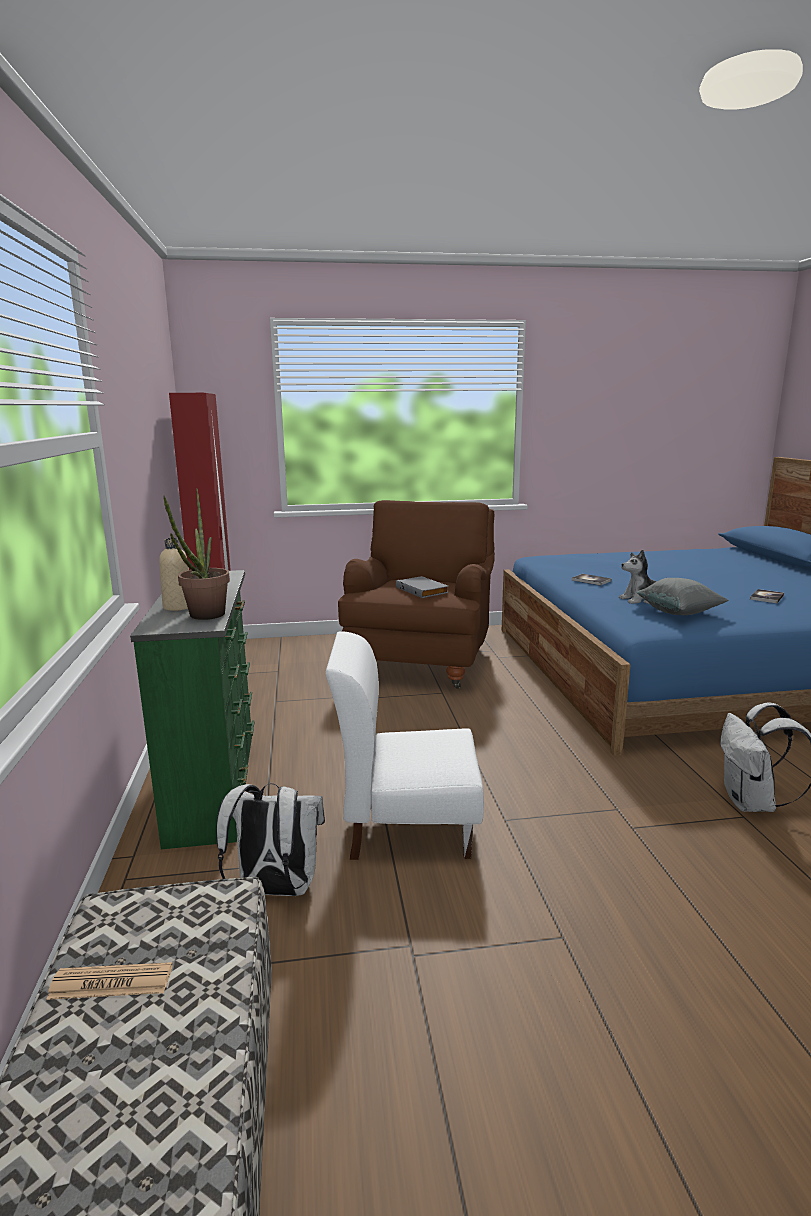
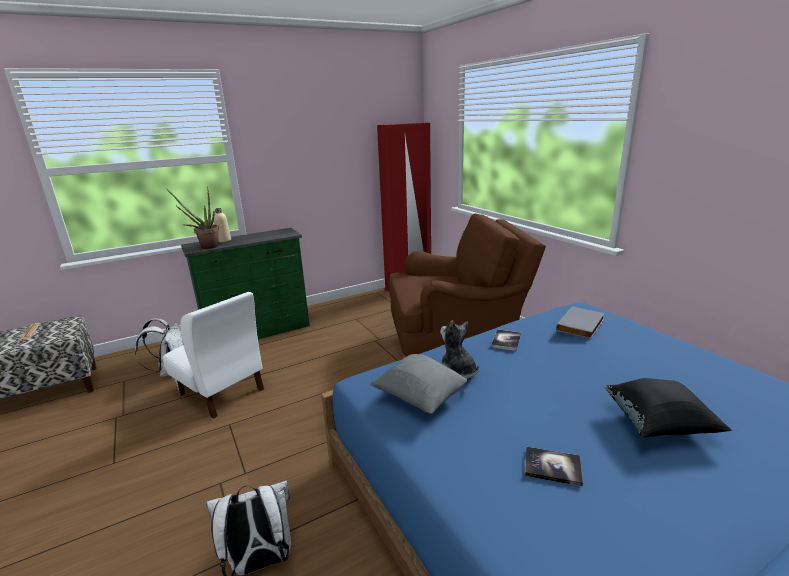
camera: 70 degrees right, 5 degrees up
(407, 826) = (222, 392): white chair -> white chair turned 150 degrees clockwise
(423, 590) = (421, 288): grey book -> grey book (581, 325)
(721, 573) = (658, 425): none -> black pillow

